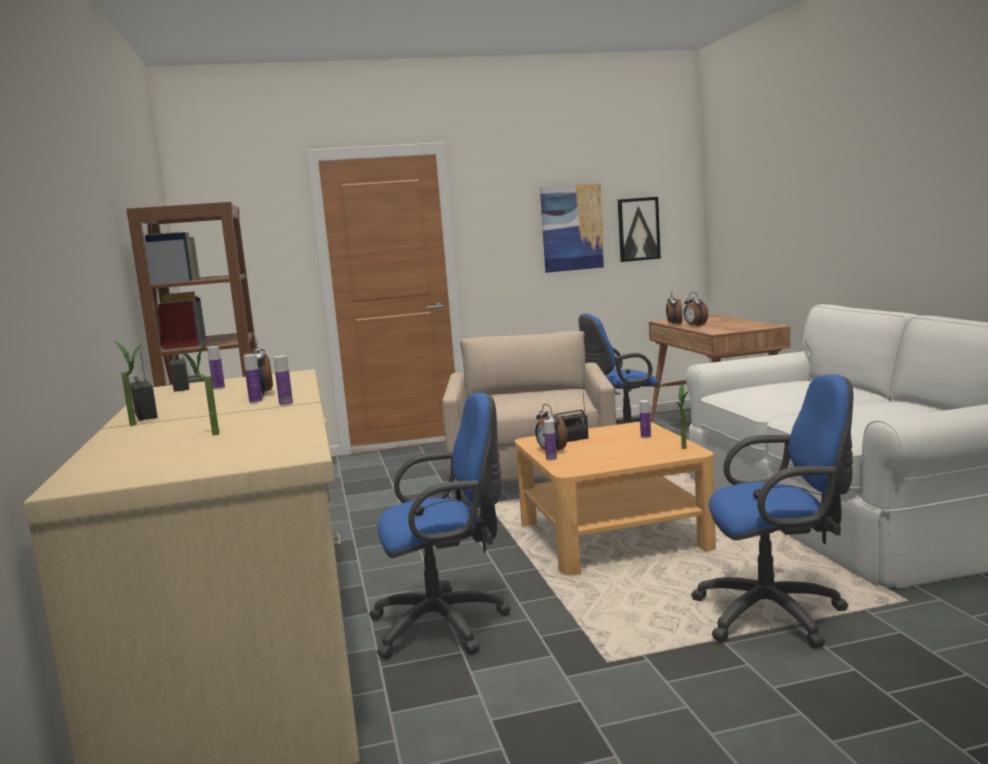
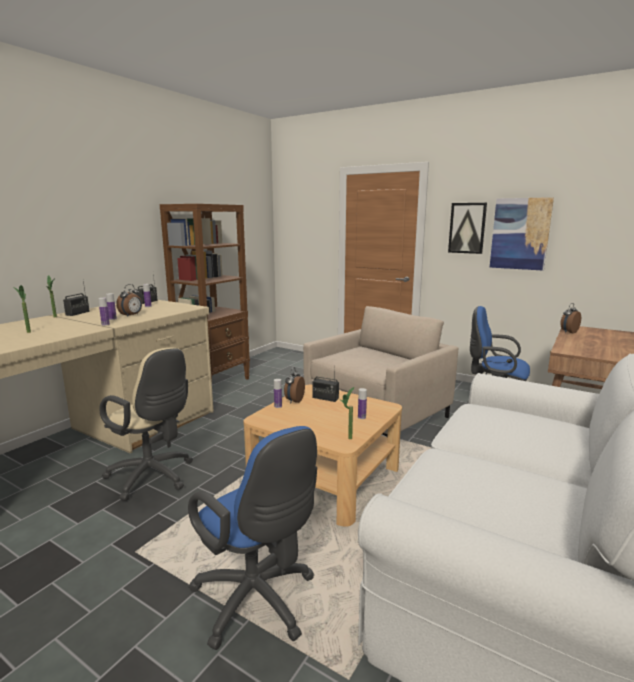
camera: 45 degrees right, 5 degrees up
(446, 625) = (153, 477): blue office chair -> beige office chair
(638, 229) = (586, 241): picture -> picture (467, 228)
(695, 326) = (574, 339): alarm clock -> none

